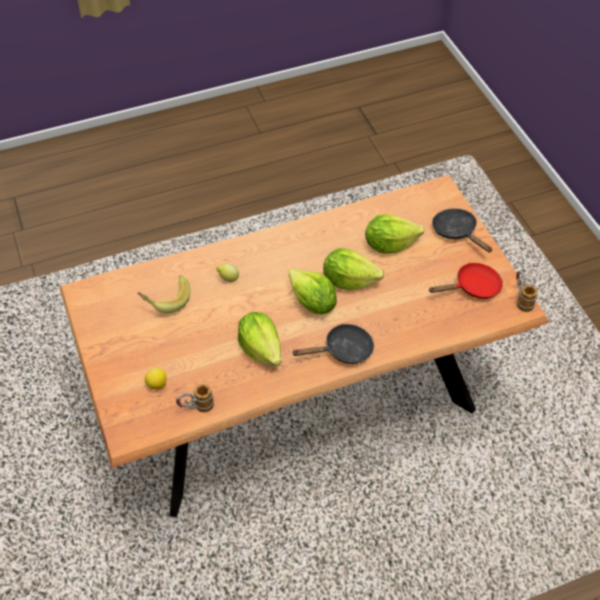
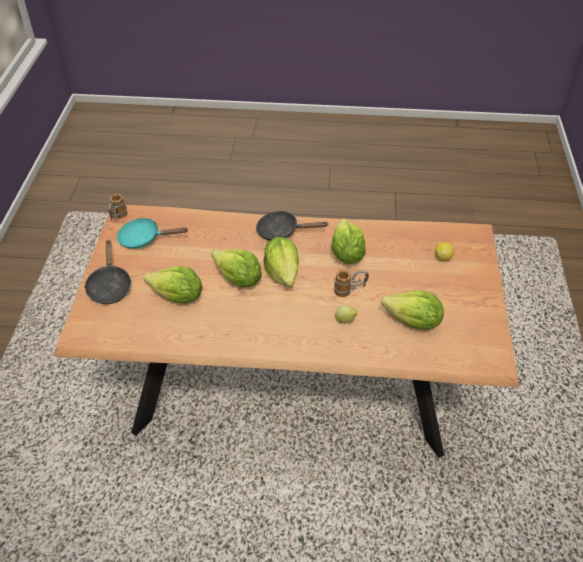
camera: 155 degrees left, 5 degrees down
(166, 300) = (413, 322): banana -> lettuce
(196, 408) = (416, 232): mug -> mug (350, 291)
(473, 287) = (144, 238): red frying pan -> turquoise frying pan

